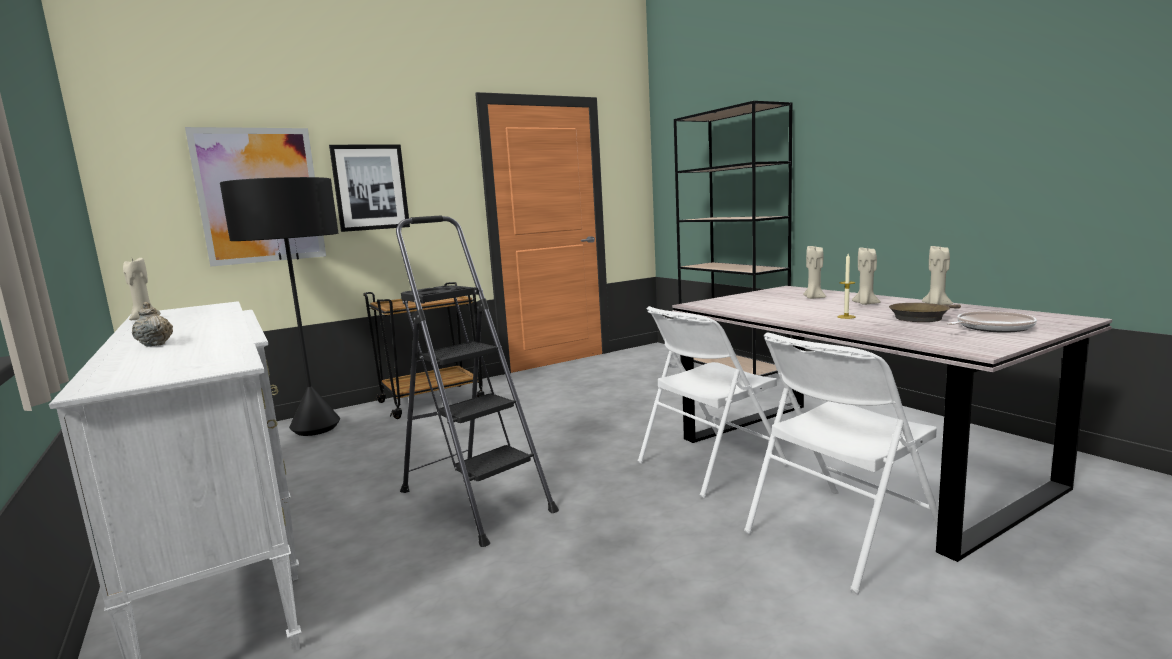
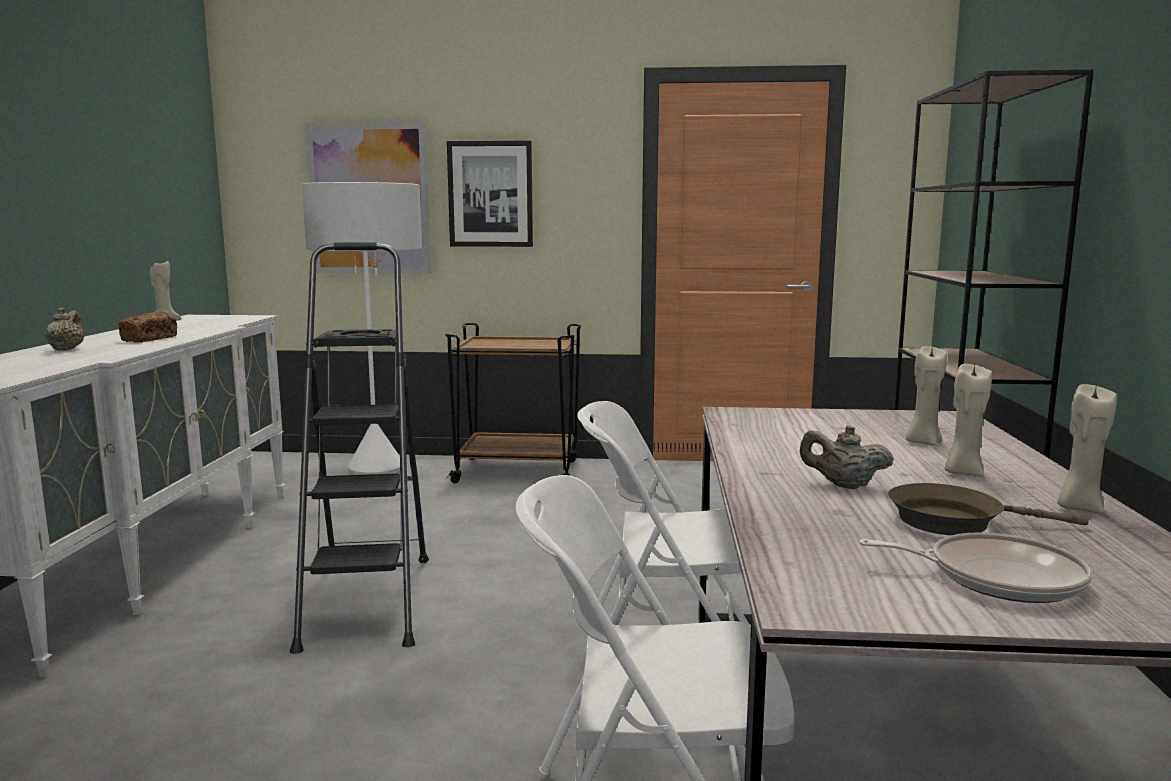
camera: 35 degrees right, 0 degrees up
(205, 327) = (149, 339): none -> bread
(316, 429) = (376, 472): black floor lamp -> white floor lamp
(846, 317) = (844, 485): candle -> beige teapot

